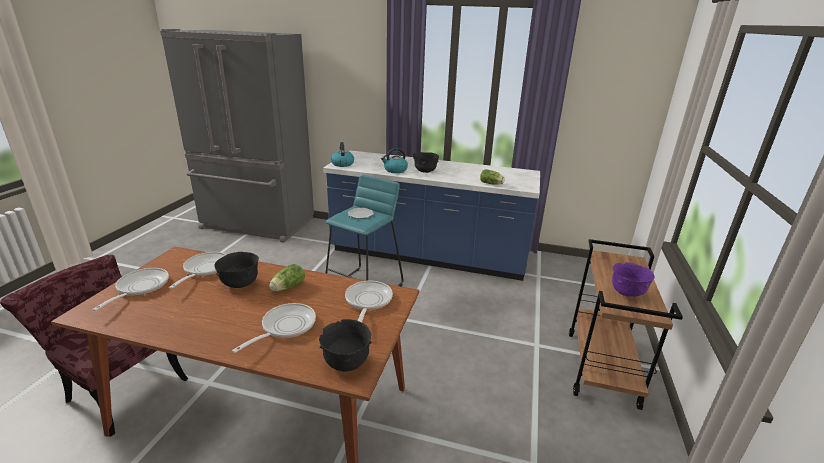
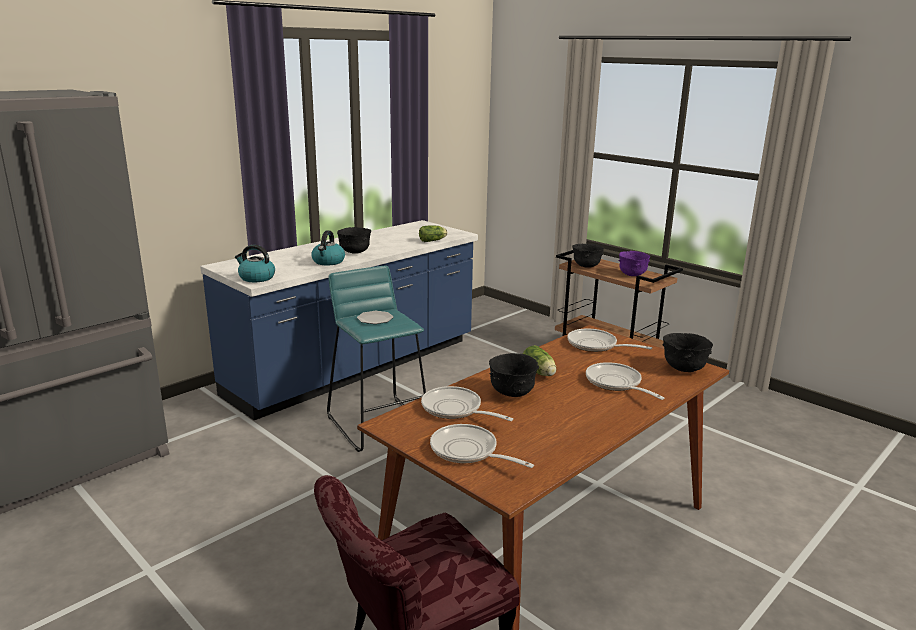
camera: 60 degrees left, 5 degrees down
(607, 263) = (586, 266): none -> black bowl

